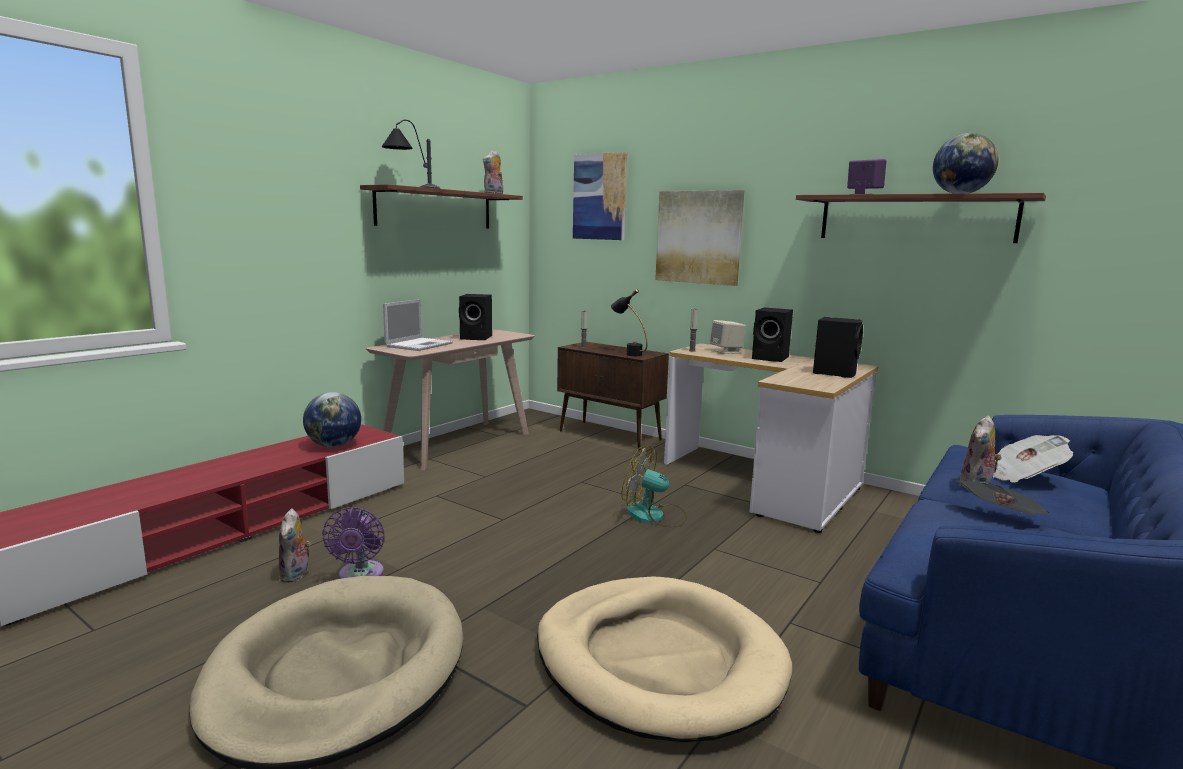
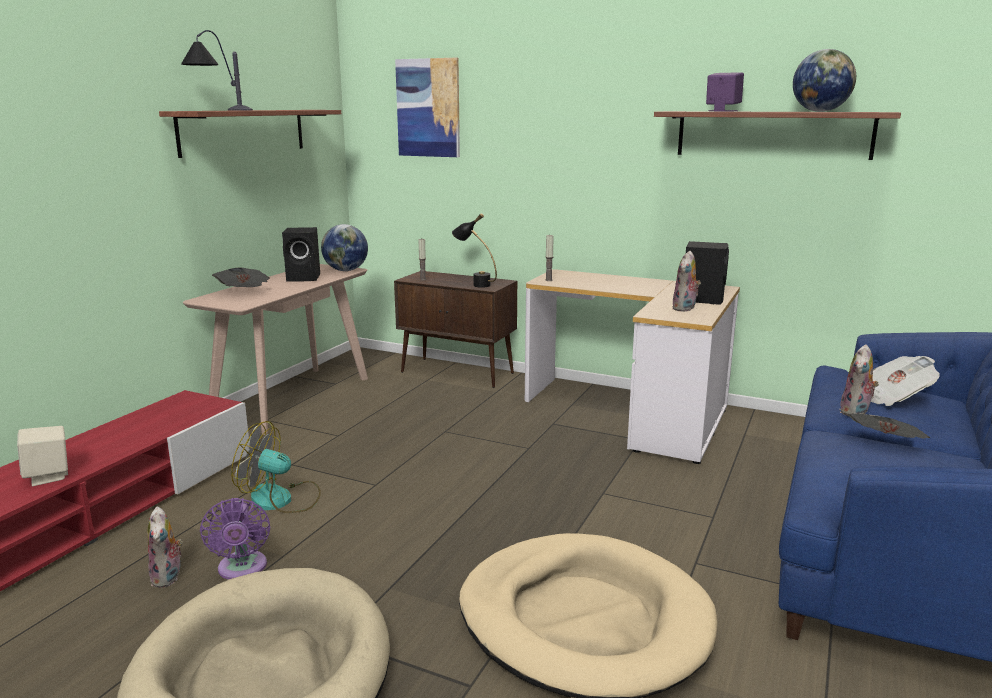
camera: 10 degrees left, 5 degrees up
(333, 446) = (170, 422): globe -> globe (345, 270)
(420, 345) = (244, 293): laptop -> newspaper
(494, 194) = (308, 109): plush toy -> plush toy (685, 308)
(654, 516) = (532, 463): fan -> fan (281, 500)
(699, 237) = (545, 154): picture -> none
(726, 352) = (584, 279): beige speaker -> beige speaker (48, 476)
(771, 358) = (633, 284): black speaker -> none

